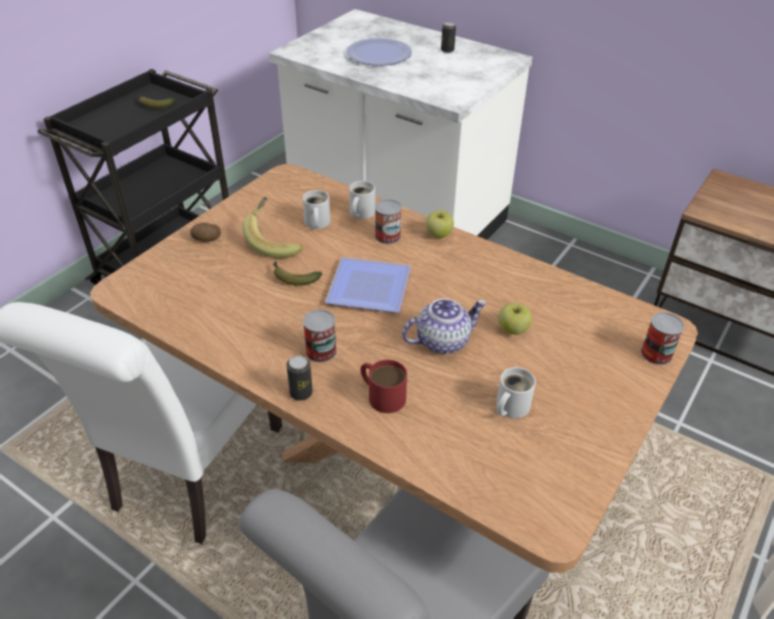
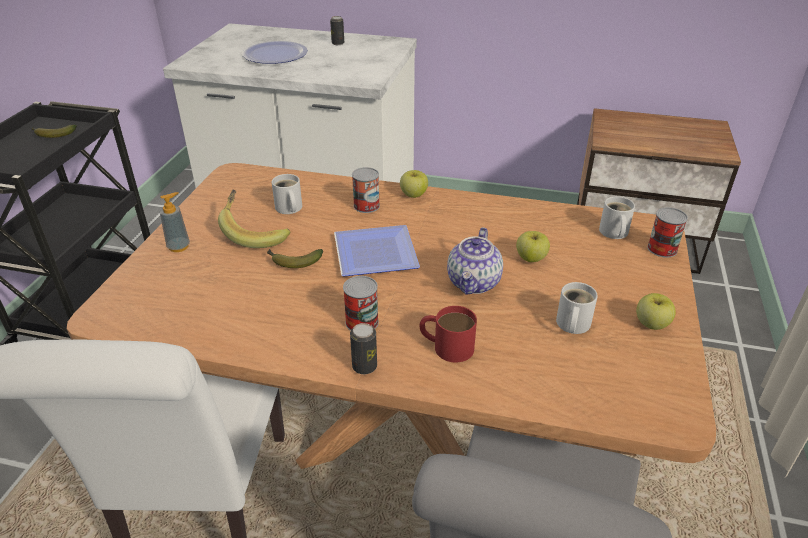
camera: 20 degrees left, 5 degrees down
(206, 239) = (179, 247): potato -> soap dispenser
(360, 213) = (327, 191): white mug -> white mug (613, 233)
(443, 340) = (474, 283): teapot -> teapot turned 150 degrees clockwise
(590, 429) = (651, 324): none -> apple

